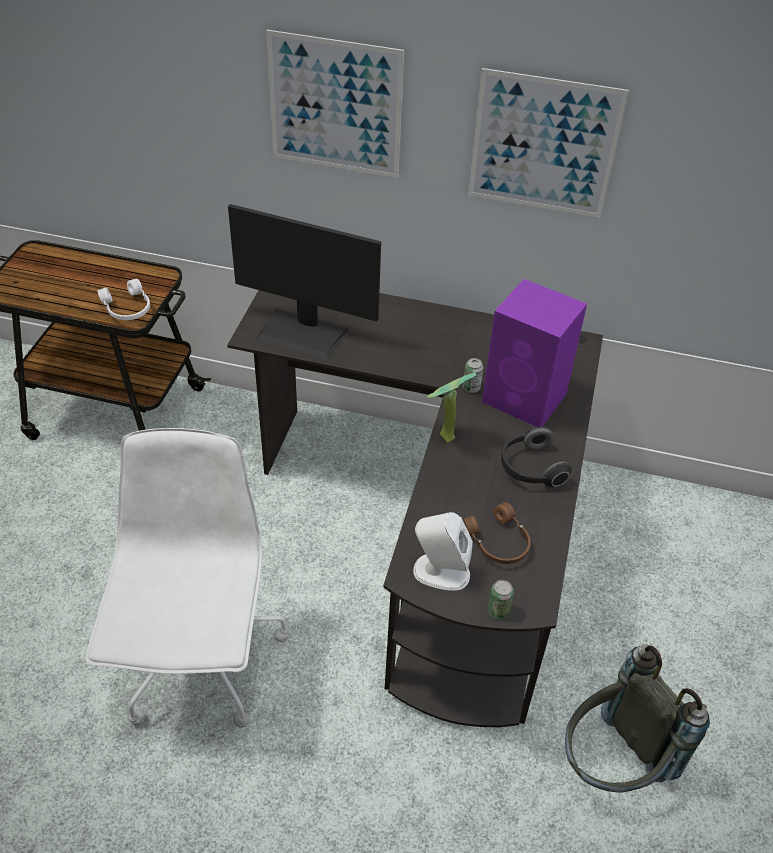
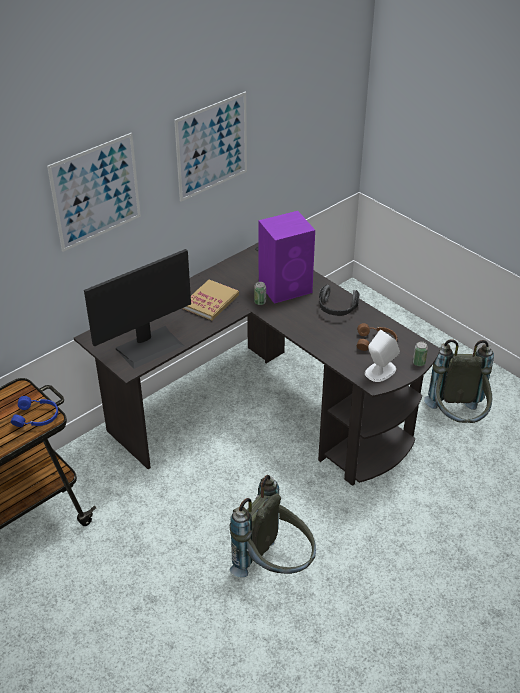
camera: 55 degrees left, 5 degrees down
(127, 308) = (37, 417): white headphones -> blue headphones
(198, 667) = (275, 566): white office chair -> grey backpack
(429, 345) = (210, 302): none -> book
(443, 437) = (288, 329): potted plant -> none

